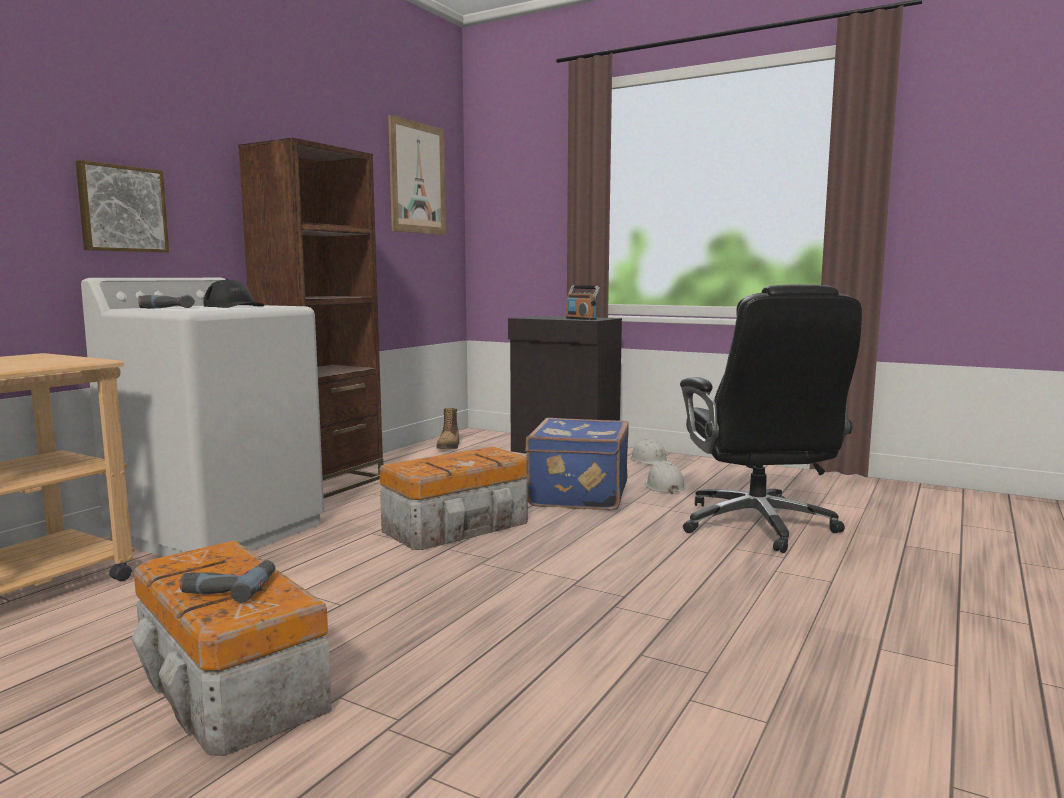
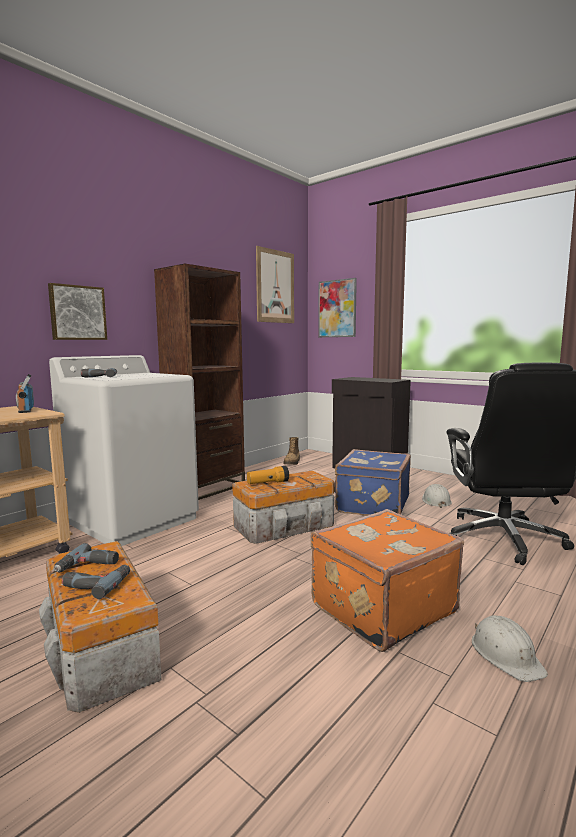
camera: 10 degrees right, 0 degrees up
(206, 570) = (88, 566): none -> power drill
(234, 306) = (142, 375): black cap -> none
(433, 463) = (268, 483): none -> flashlight
(510, 214) = (337, 308): none -> picture
(581, 319) = (381, 380): radio -> radio (26, 410)
(610, 610) = (380, 607): none -> orange suitcase
(650, 461) = (428, 480): white hard hat -> white hard hat (506, 655)

